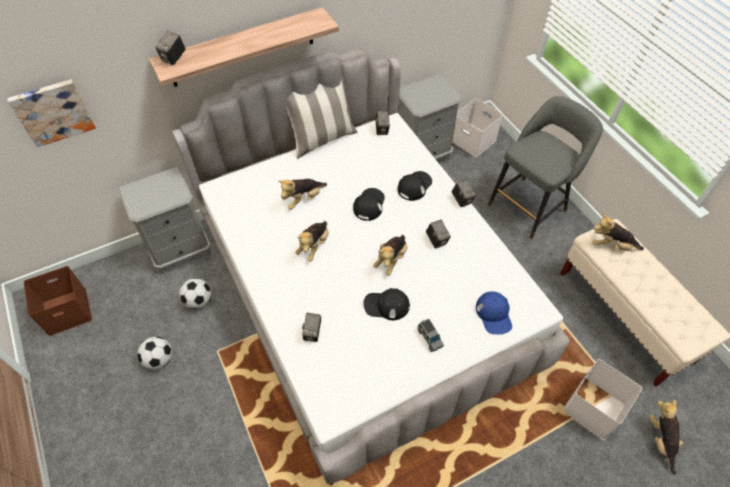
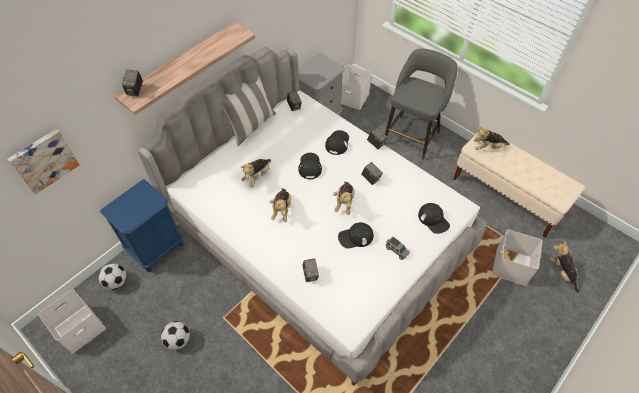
camera: 20 degrees left, 0 degrees up
(68, 310) = (80, 327): brown storage box -> white storage box
(181, 249) = (156, 247): grey nightstand -> blue nightstand
(198, 301) = (190, 284): football -> football (116, 282)
(494, 314) = (433, 219): blue cap -> black cap

